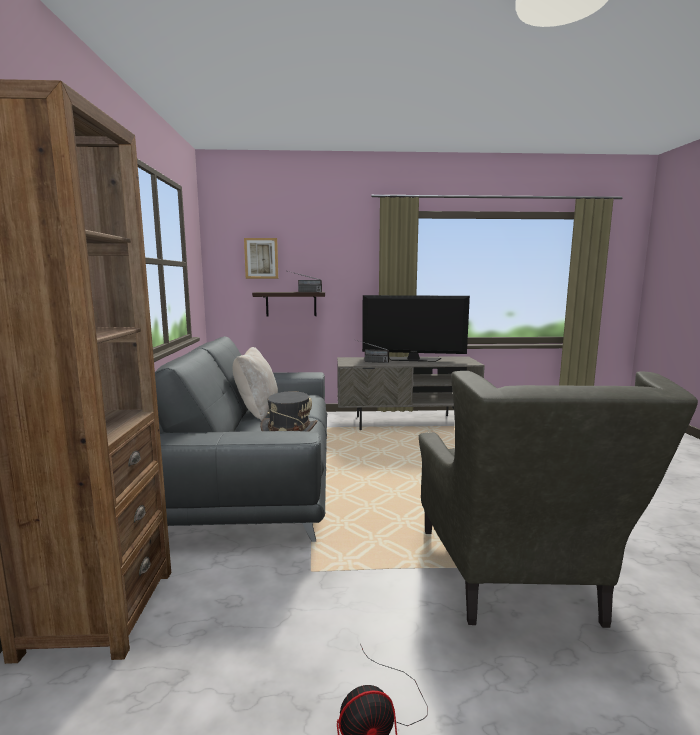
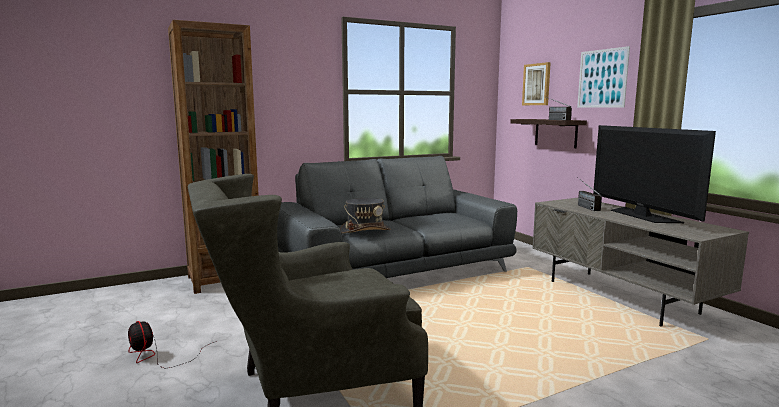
camera: 65 degrees right, 0 degrees up
(257, 411) = (405, 217): beige pillow -> none
(337, 256) = (602, 78): none -> picture

